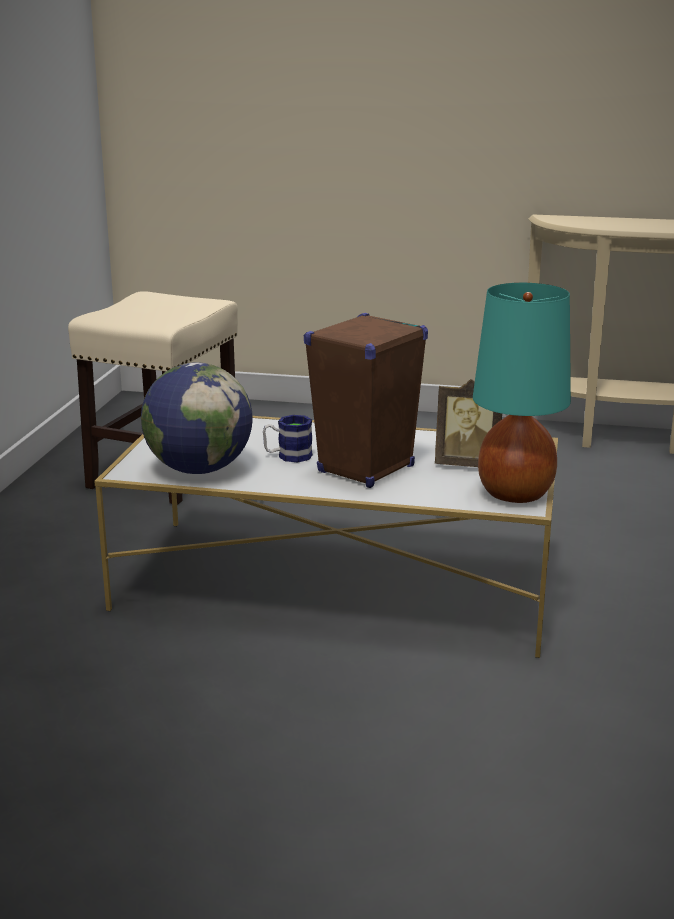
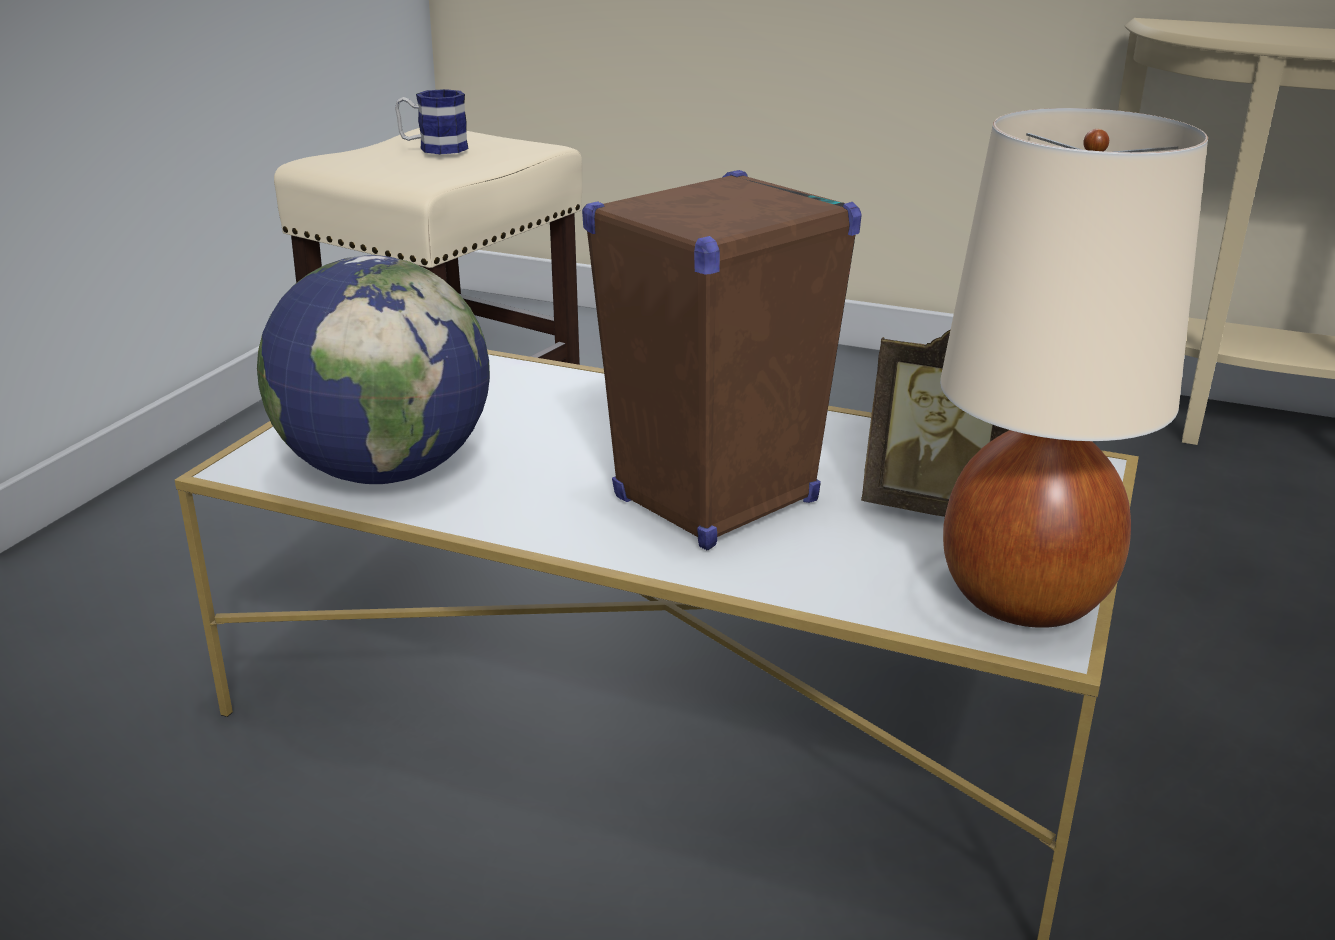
camera: 10 degrees right, 5 degrees up
(288, 456) = (572, 455): mug -> mug (433, 148)
(515, 493) = (1023, 596): turquoise table lamp -> beige table lamp

